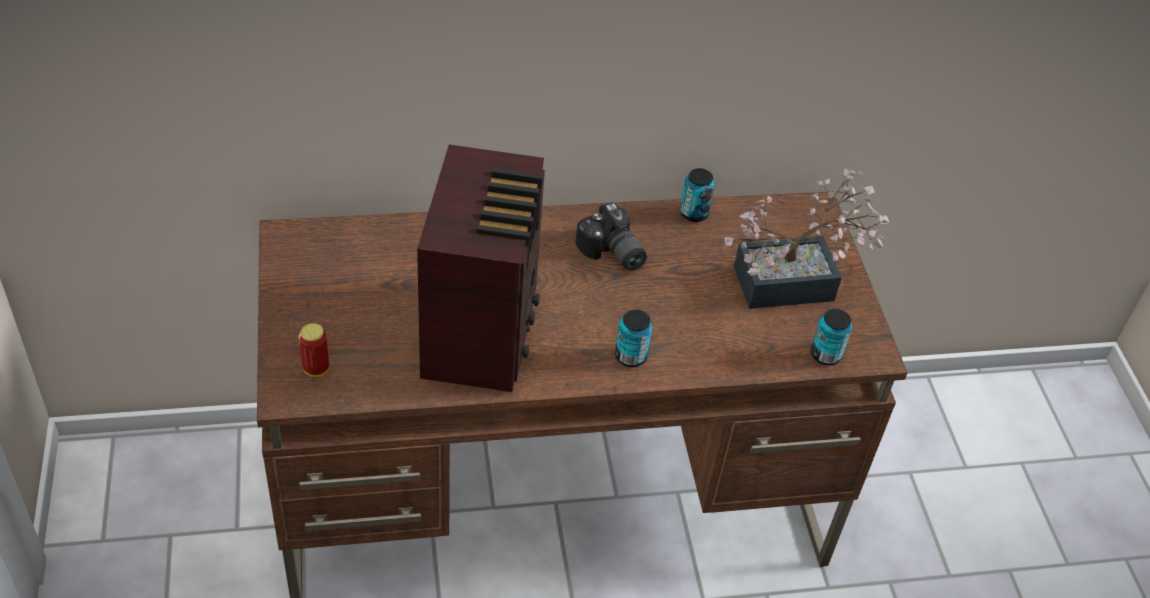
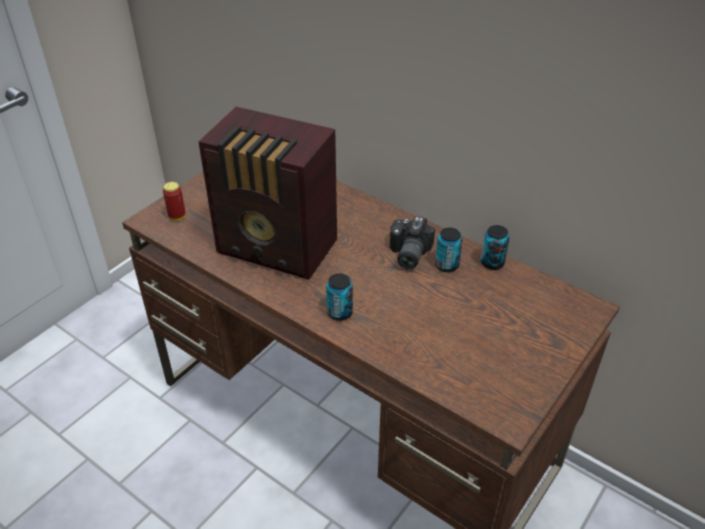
camera: 50 degrees right, 5 degrees down
(483, 331) = (278, 249): radio -> radio turned 60 degrees clockwise
(796, 283) = (509, 342): potted plant -> none
(825, 355) = (470, 396): can -> can (446, 265)

